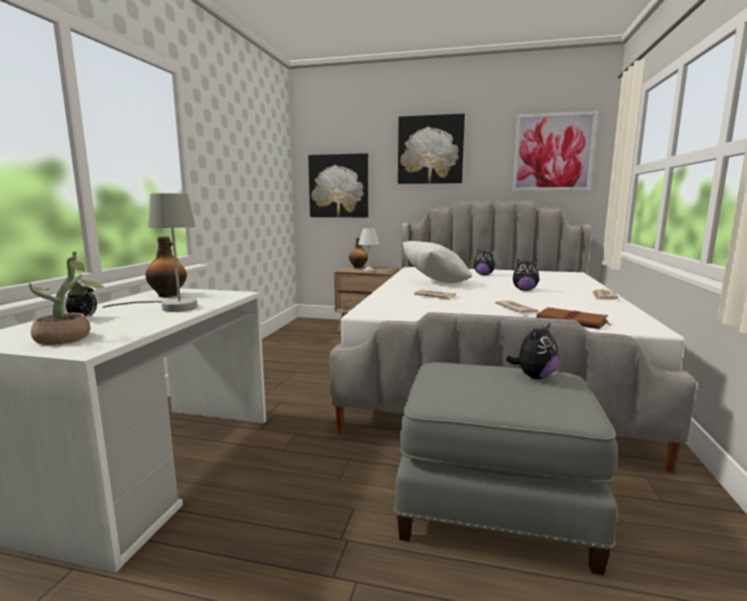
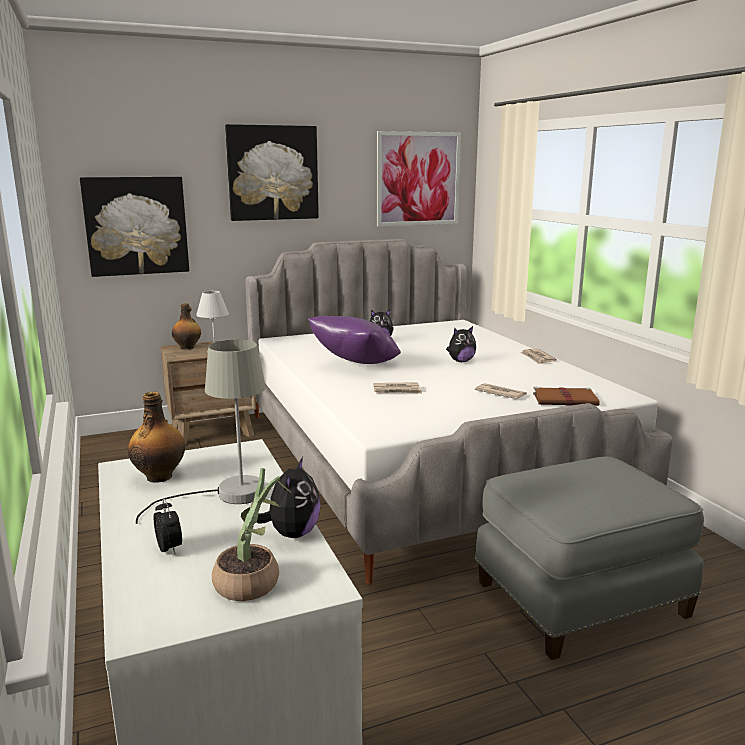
camera: 35 degrees left, 5 degrees up
(435, 283) = (355, 366): white pillow -> purple pillow
(534, 376) = (597, 469): plush toy -> plush toy (292, 533)

